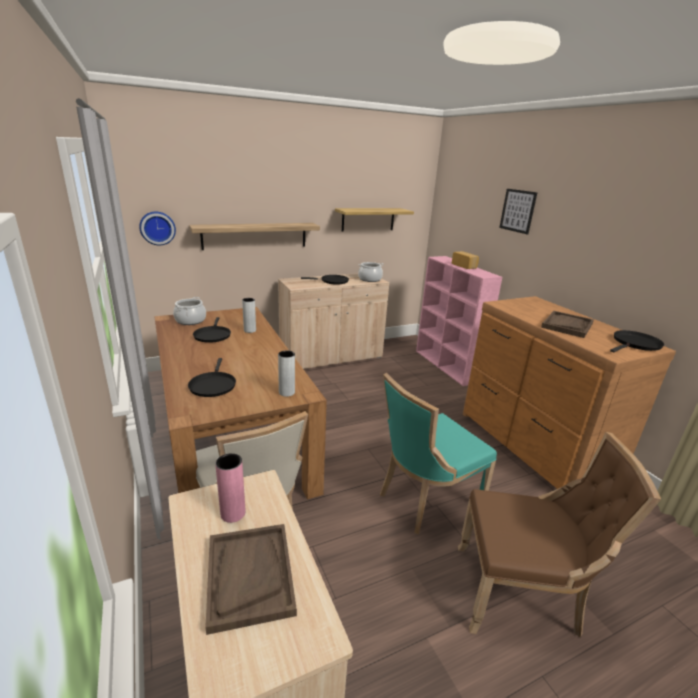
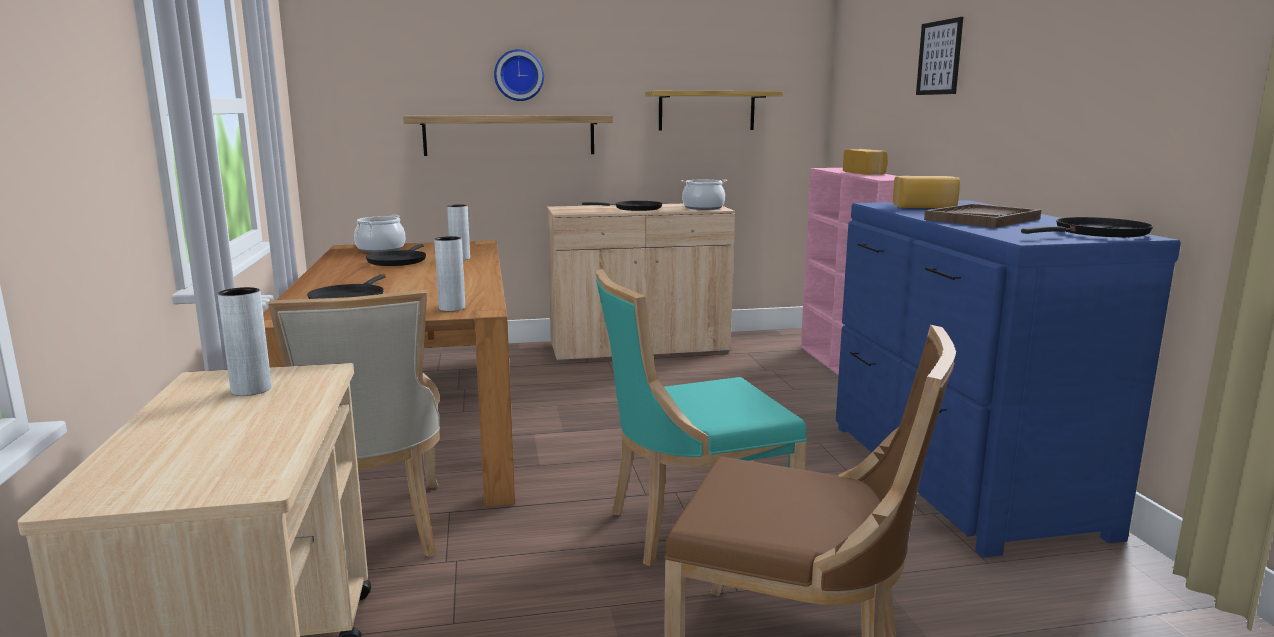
camera: 15 degrees right, 10 degrees down
(157, 228) = (358, 120): wall clock -> wall clock (519, 75)
(233, 513) = (251, 389): pink vase -> grey vase
(249, 576) = (215, 434): brown tray -> none
(524, 307) = (925, 207): none -> bread
(532, 445) = (956, 477): brown dresser -> blue dresser

